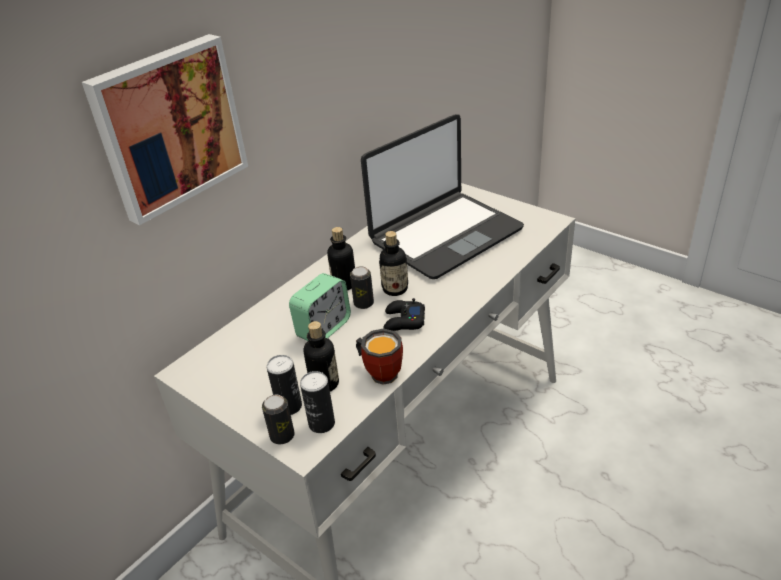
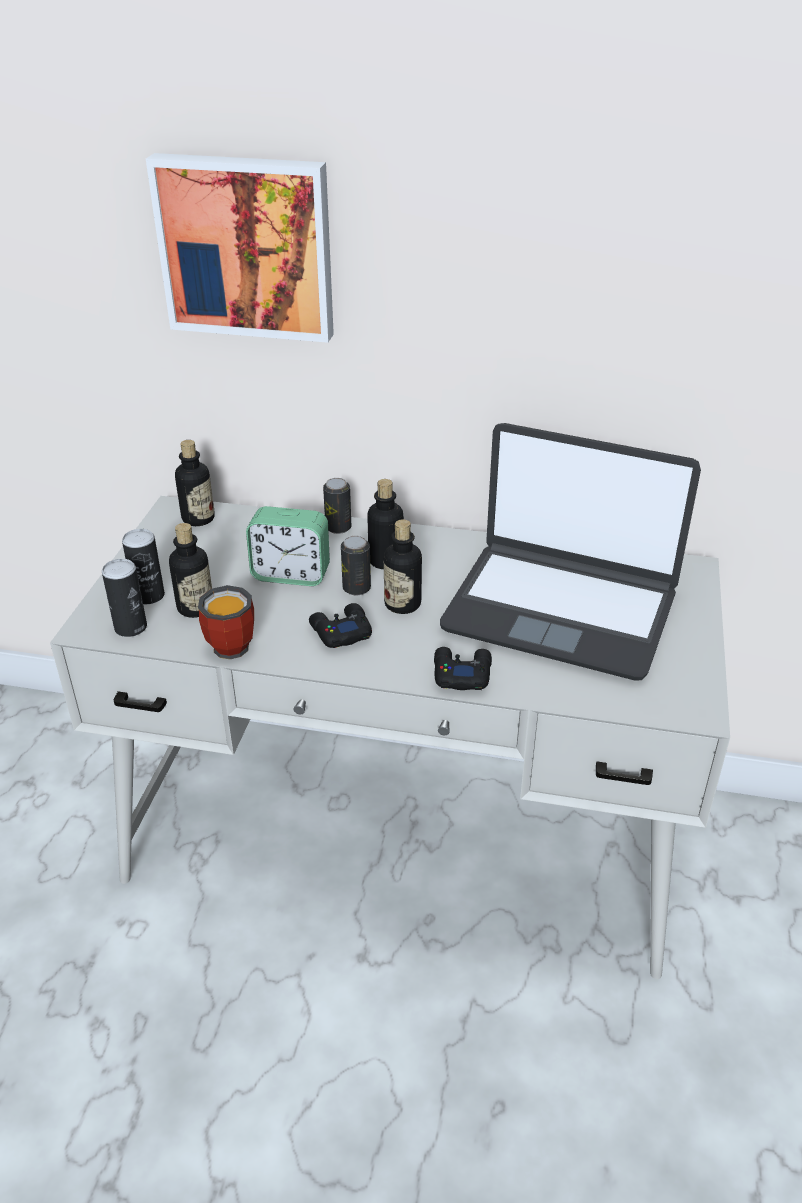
camera: 60 degrees right, 0 degrees up
(210, 360) = (198, 518): none -> bottle
(282, 436) = (102, 607): can -> can (338, 527)
(476, 284) = (461, 673): none -> black game controller

